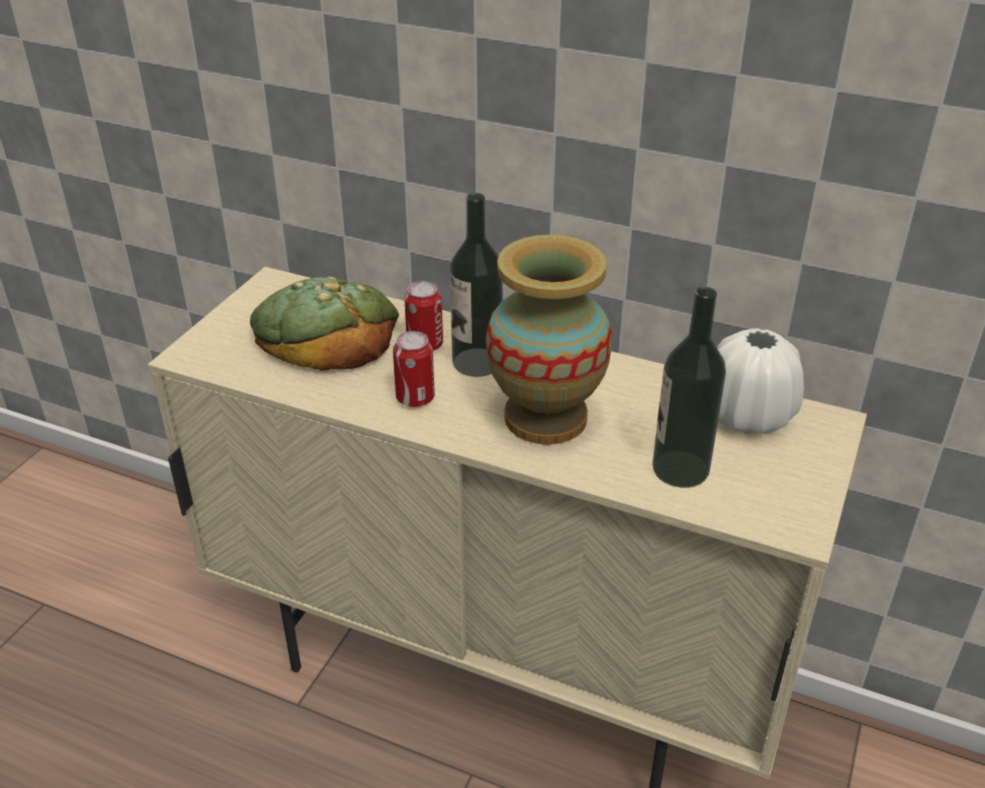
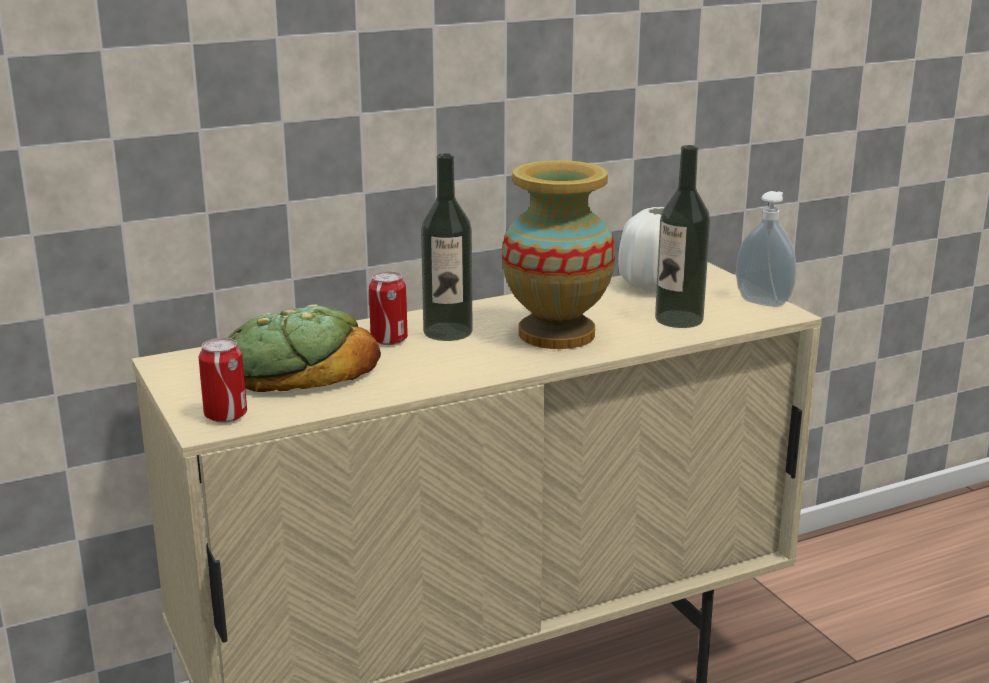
camera: 50 degrees left, 15 degrees down
(415, 398) = (452, 364): can -> can (225, 415)
(810, 502) = (764, 301): none -> soap dispenser

